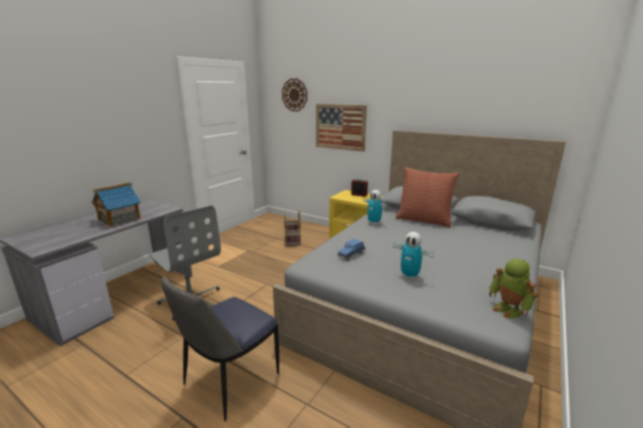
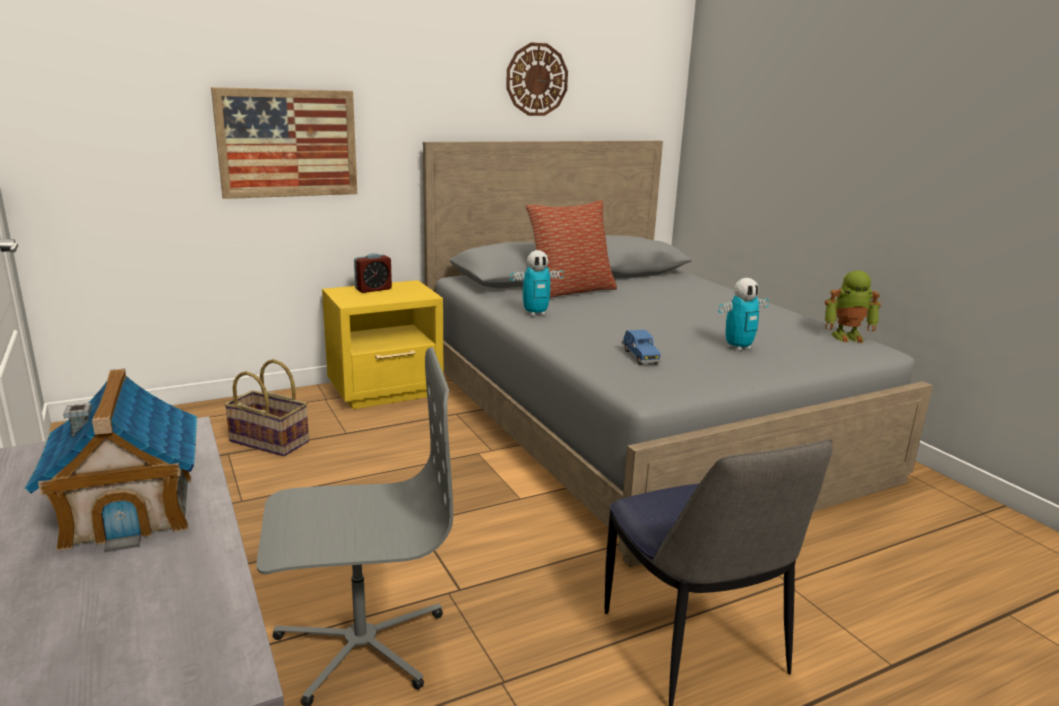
camera: 60 degrees left, 0 degrees up
(294, 95) = (128, 62): wall clock -> wall clock (536, 79)

